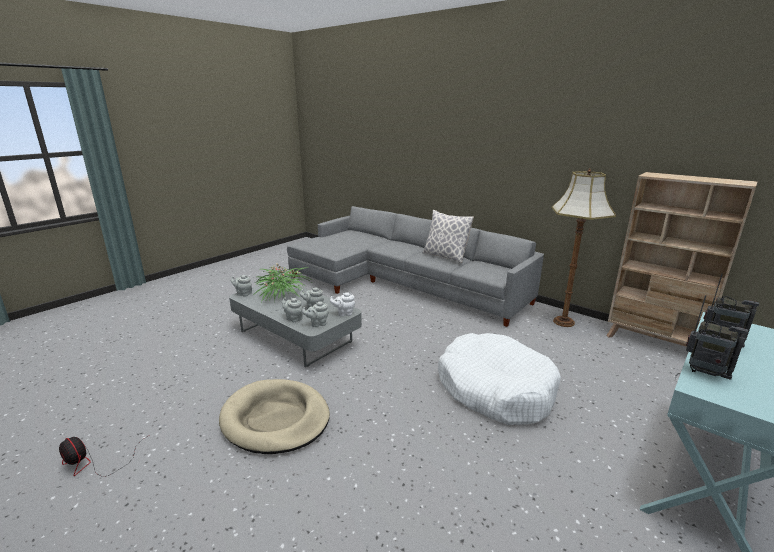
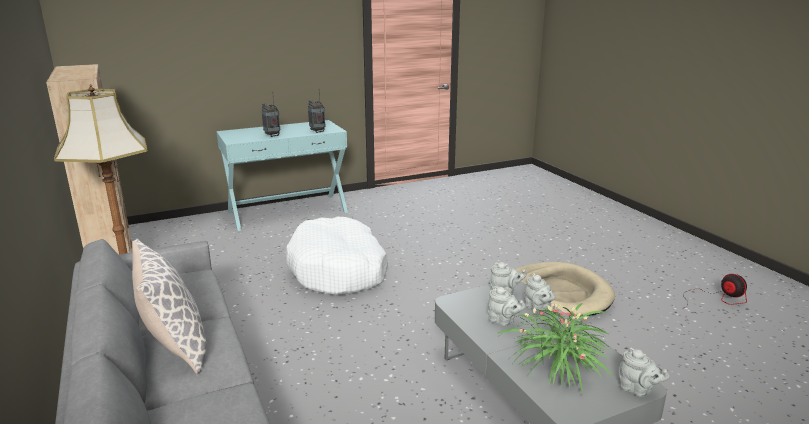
camera: 155 degrees left, 0 degrees up
(344, 313) = (461, 300): white teapot -> none

